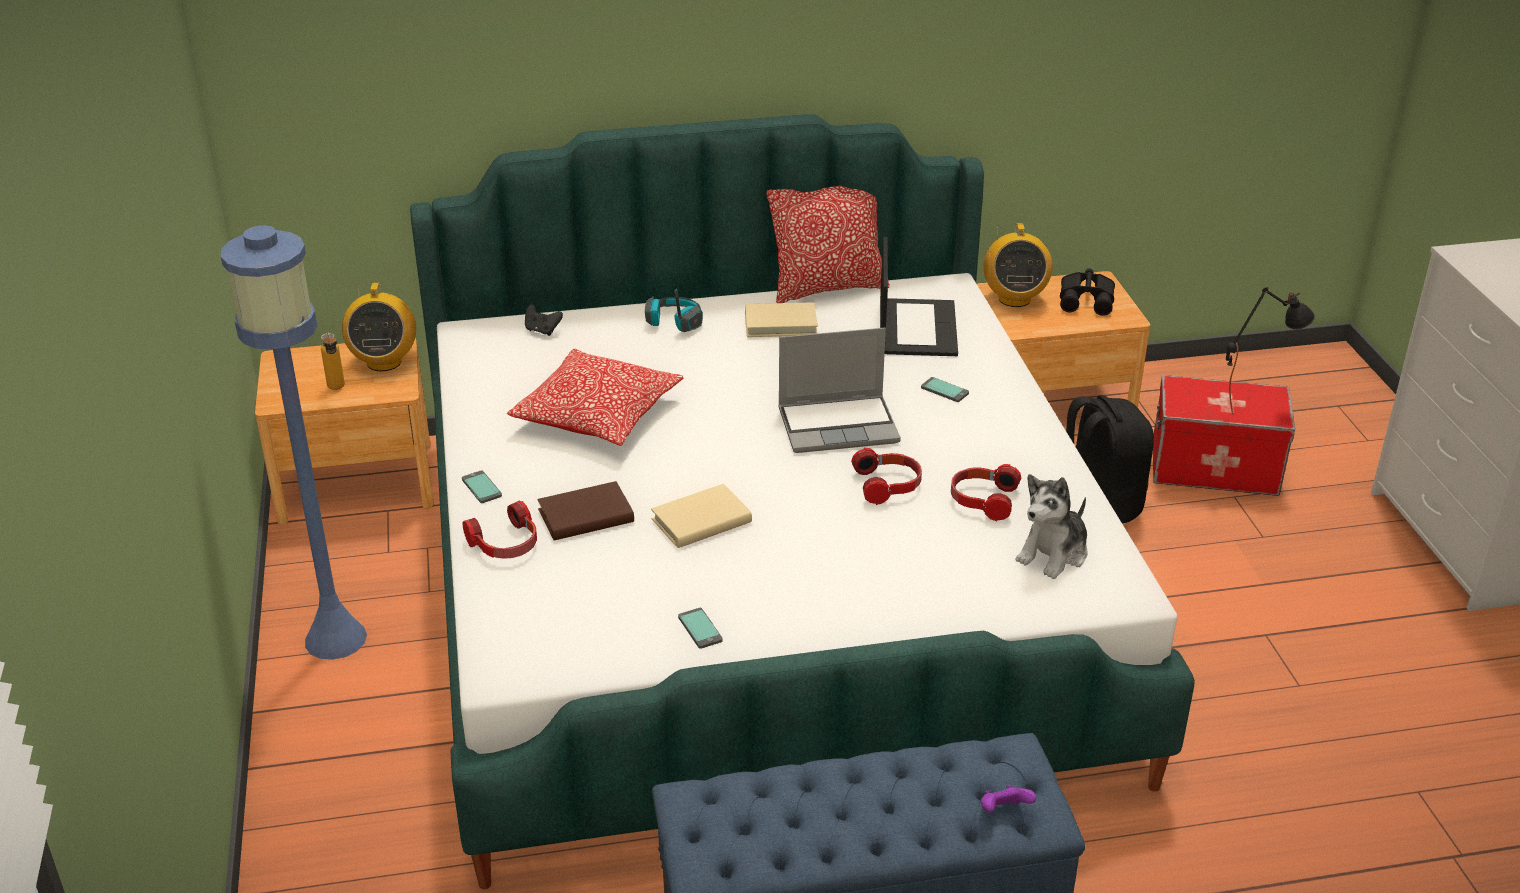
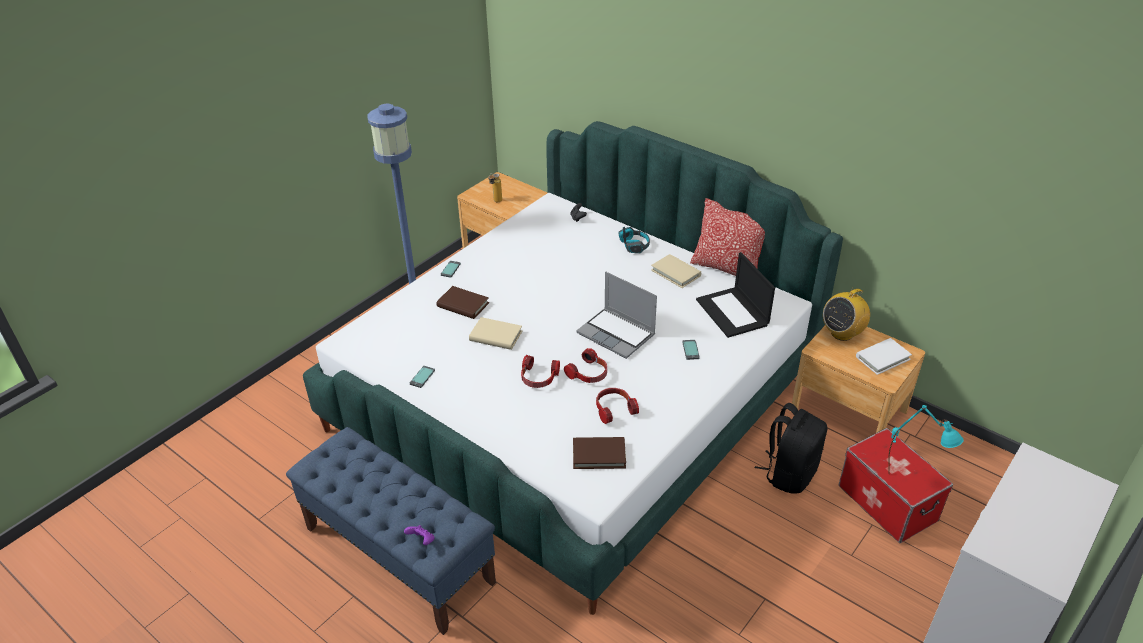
camera: 50 degrees right, 5 degrees up
(384, 362) = (528, 200): radio -> none
(506, 545) = (421, 297): headphones -> headphones (538, 378)
(597, 415) = (536, 267): pillow -> none
(916, 327) = (733, 312): laptop -> laptop turned 105 degrees clockwise
(1054, 554) = (599, 455): plush toy -> brown book
(1087, 299) = (882, 358): black binoculars -> white book
(1254, 404) = (912, 478): black table lamp -> turquoise table lamp

